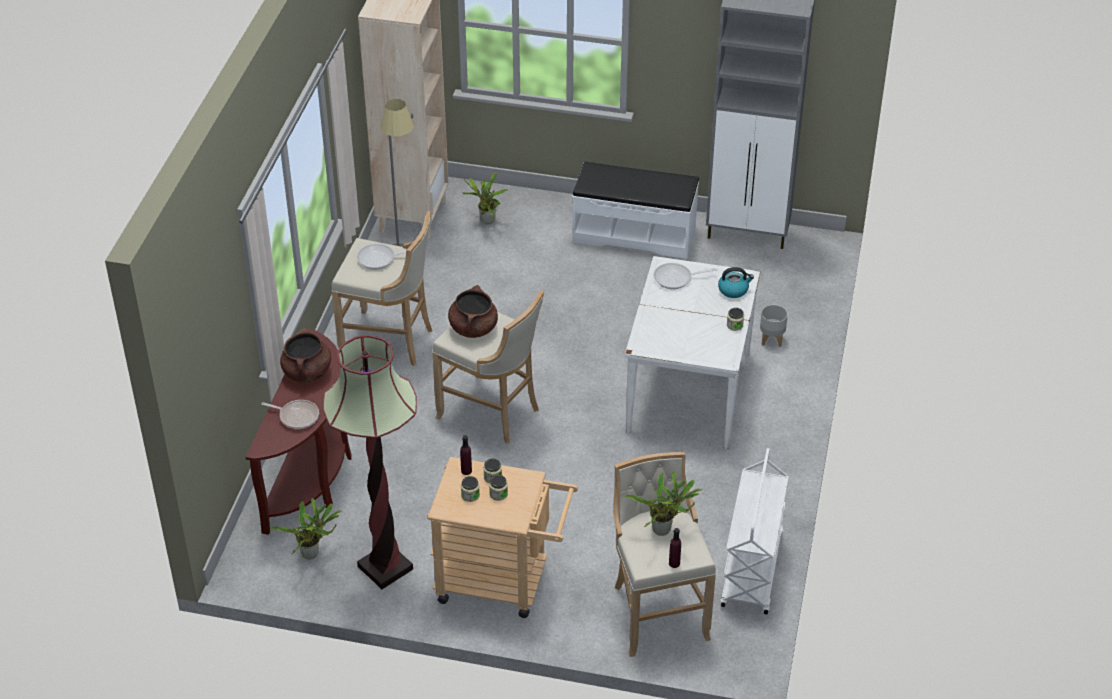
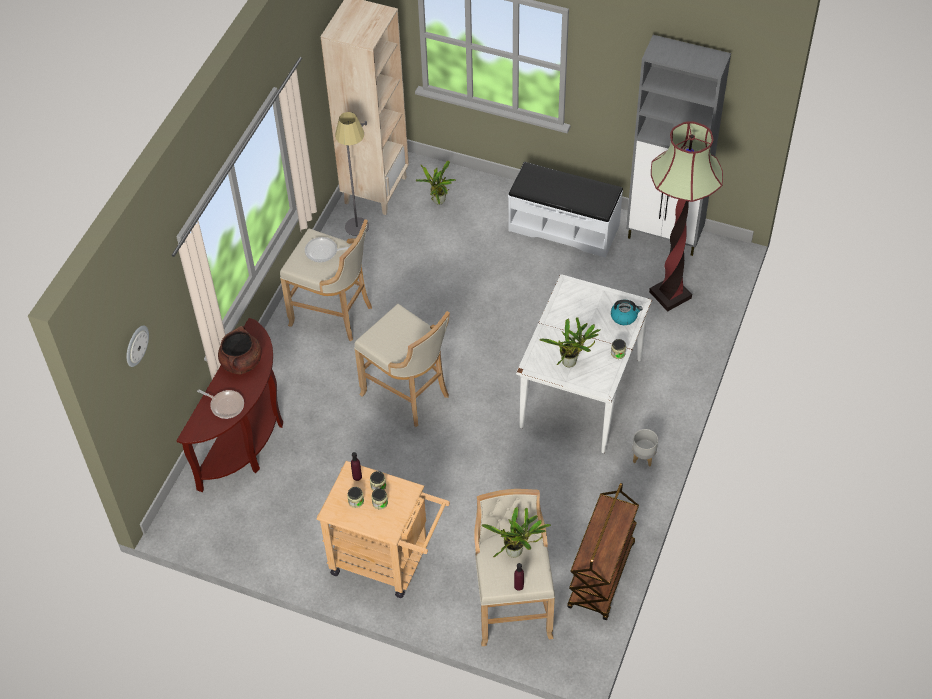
camera: 10 degrees right, 10 degrees up
(203, 330) = (136, 345): none -> wall clock
(313, 553) = (235, 514): potted plant -> potted plant (571, 362)
(385, 568) = (293, 535): floor lamp -> floor lamp (670, 295)
(473, 328) = (391, 330): brown cooking pot -> none
(676, 278) = (576, 300): frying pan -> none
(752, 571) = (602, 576): white cart -> brown cart
(772, 339) = (664, 347): grey planter -> grey planter (643, 457)

